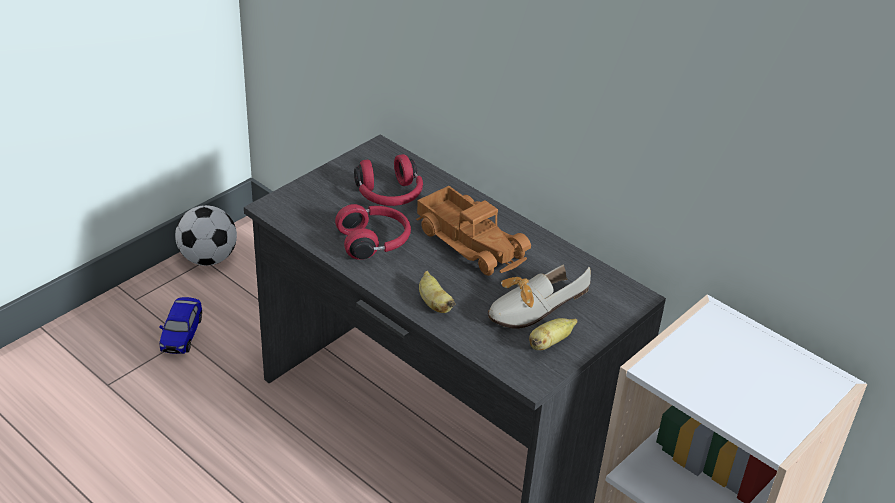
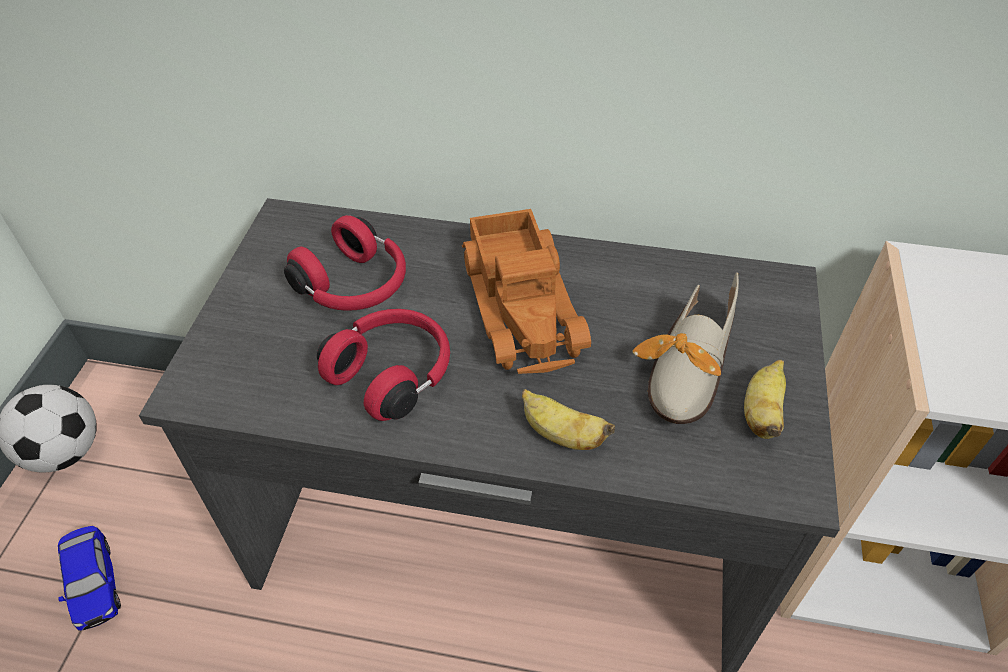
camera: 30 degrees left, 10 degrees up
(472, 241) = (524, 304): toy truck -> toy truck turned 60 degrees clockwise

